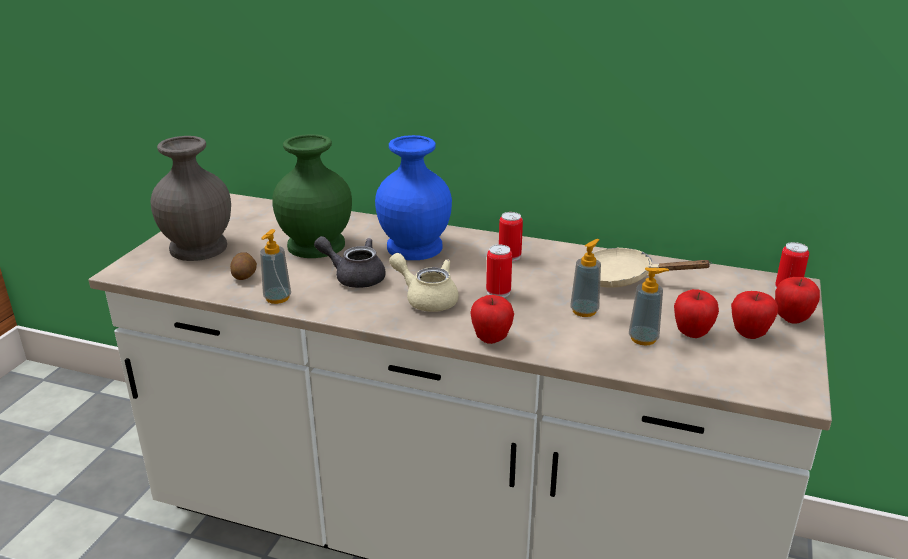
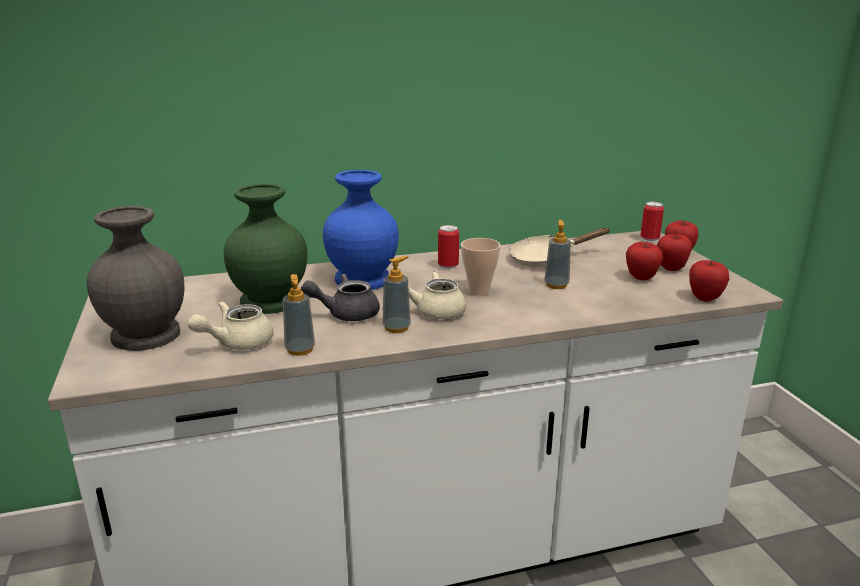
camera: 35 degrees left, 5 degrees down
(245, 276) = (237, 343): potato -> beige teapot
(491, 339) = (525, 322): apple -> apple (705, 298)
(498, 292) = (479, 291): can -> cup
(643, 338) = (619, 290): soap dispenser -> soap dispenser (396, 328)

